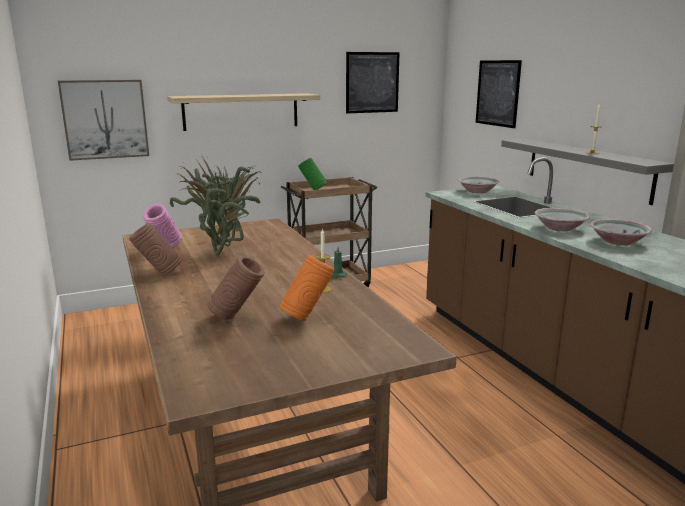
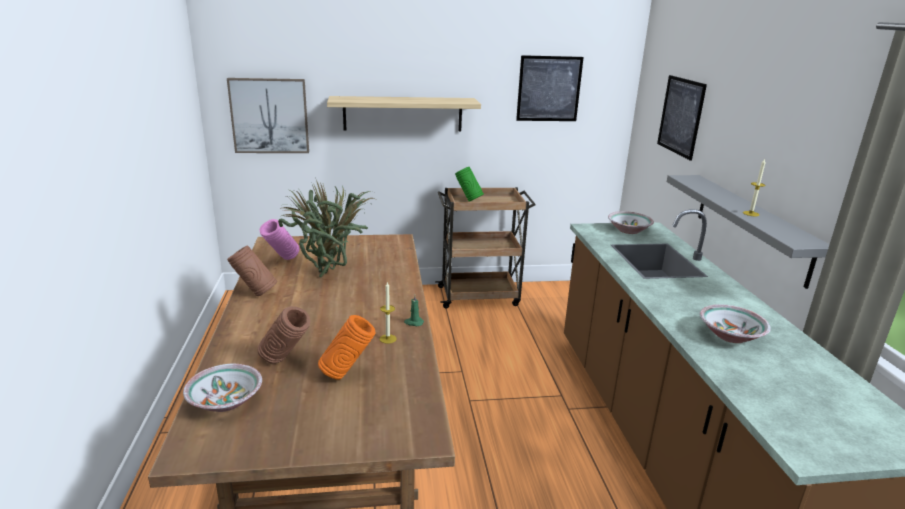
camera: 15 degrees right, 5 degrees up
(560, 228) = (678, 303): bowl -> bowl (226, 402)

